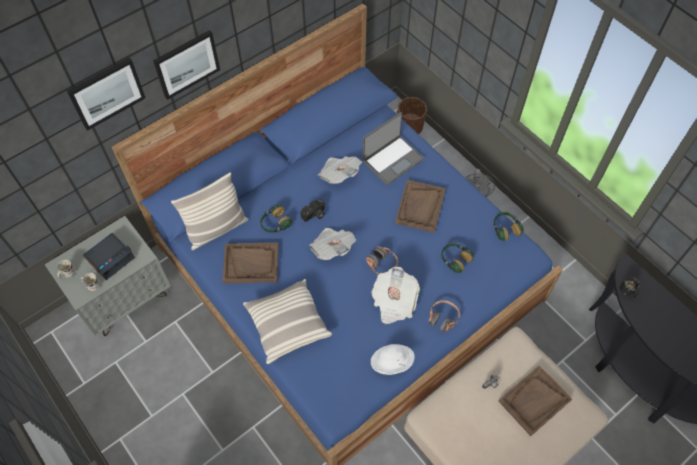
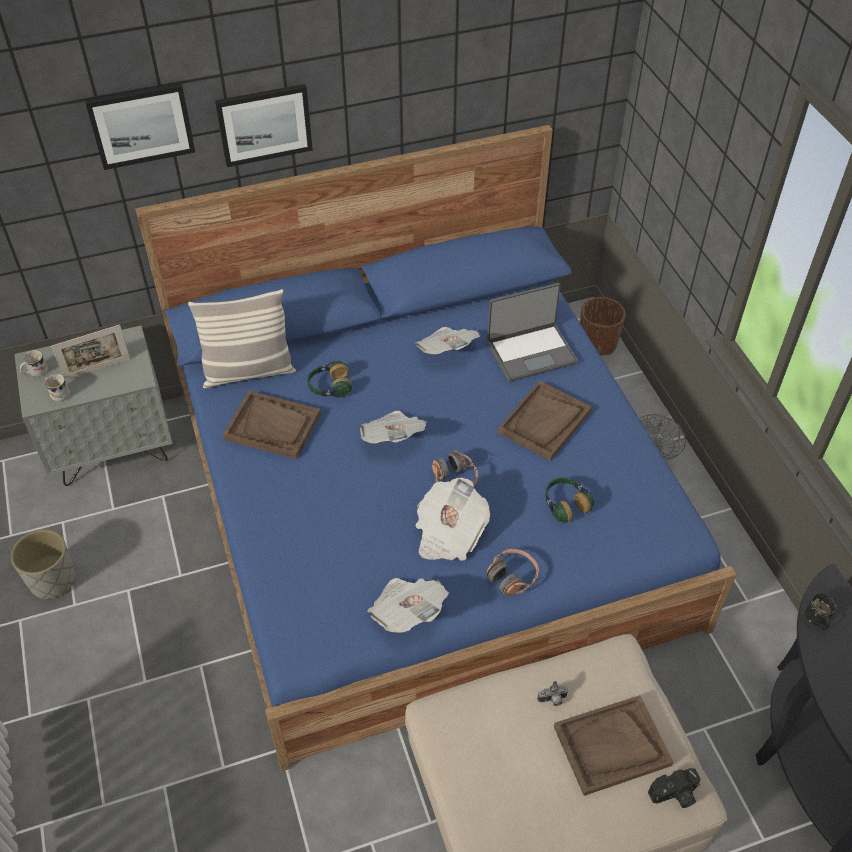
camera: 20 degrees right, 10 degrees down
(110, 258) = (97, 369): alarm clock -> picture frame
(129, 404) = (52, 581): none -> grey planter
(287, 325) = (284, 517): pillow -> none
(314, 215) = (388, 391): camera -> camera (674, 795)
(391, 363) = (407, 612): white hat -> newspaper
(505, 229) = (661, 486): headphones -> none

